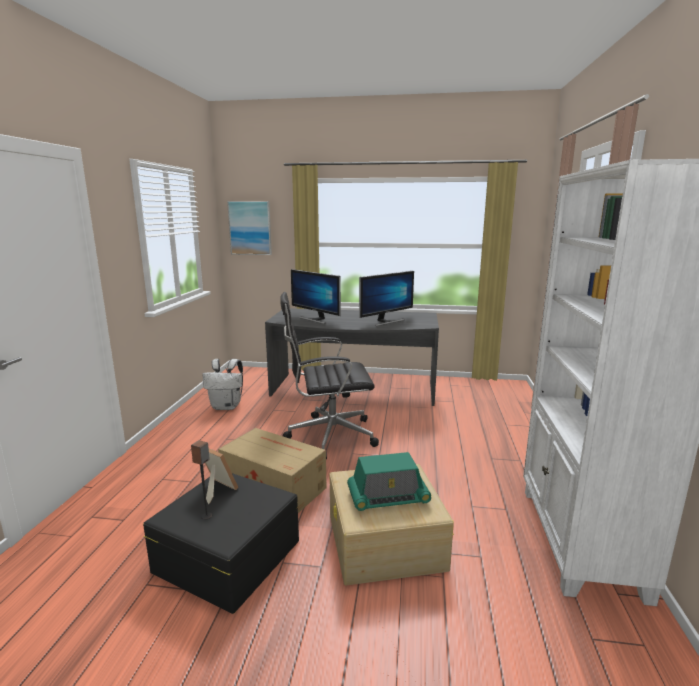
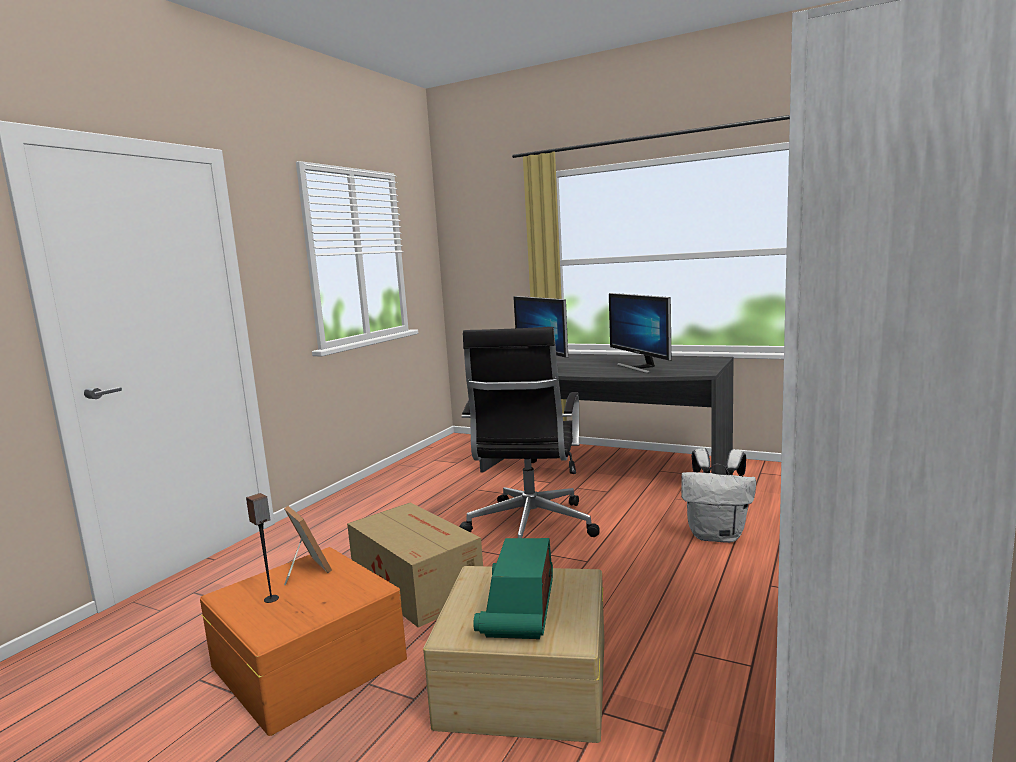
camera: 20 degrees right, 5 degrees down
(227, 406) = (420, 481): white backpack -> white backpack (717, 535)
(227, 555) = (308, 661): black storage box -> orange storage box
(250, 228) = (476, 246): picture -> none
(328, 435) = (530, 528): black office chair -> black office chair turned 90 degrees counterclockwise
(385, 321) = (640, 367): monitor -> monitor turned 90 degrees clockwise
(388, 497) = (519, 608): radio -> radio turned 90 degrees clockwise

